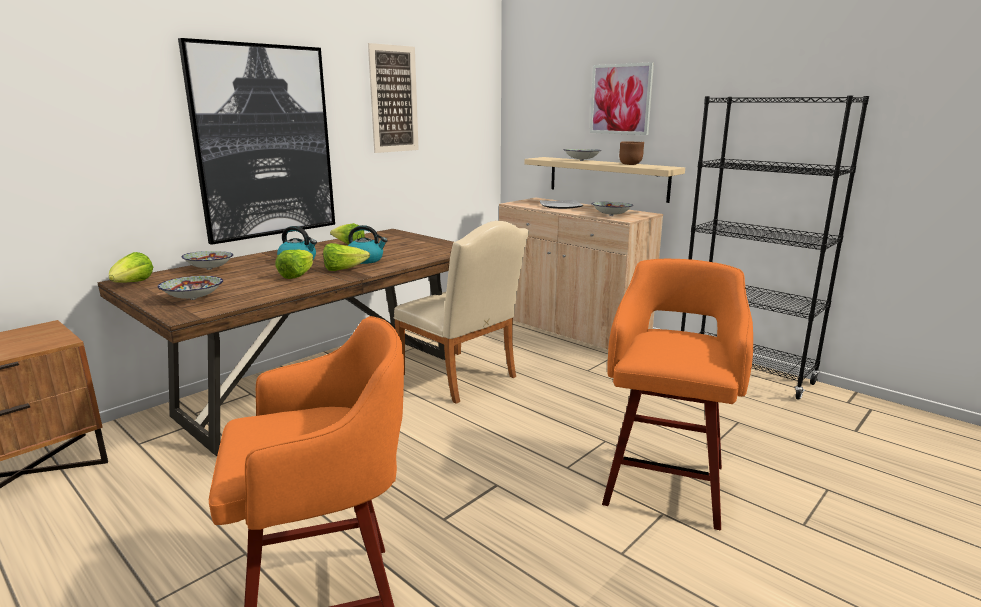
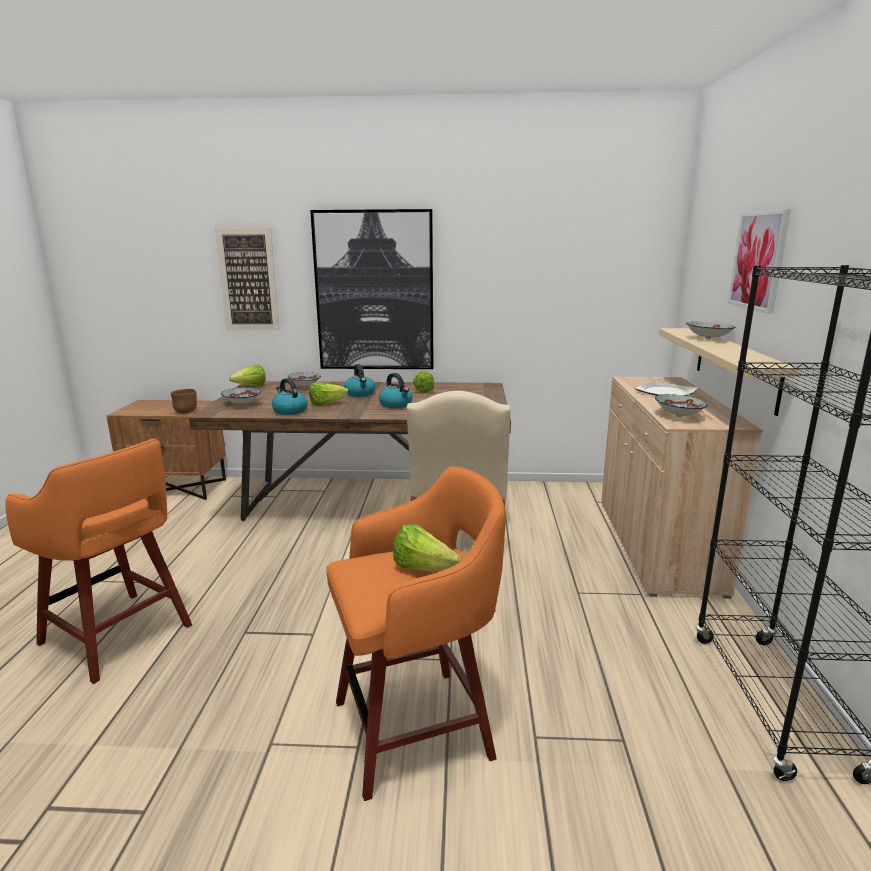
camera: 50 degrees right, 0 degrees up
(278, 289) = (289, 411): none -> kettle
(343, 269) = (361, 408): lettuce -> lettuce (423, 568)
(394, 99) = (516, 255): picture -> picture (248, 280)
(630, 164) = (739, 352): brown bowl -> brown bowl (186, 412)

